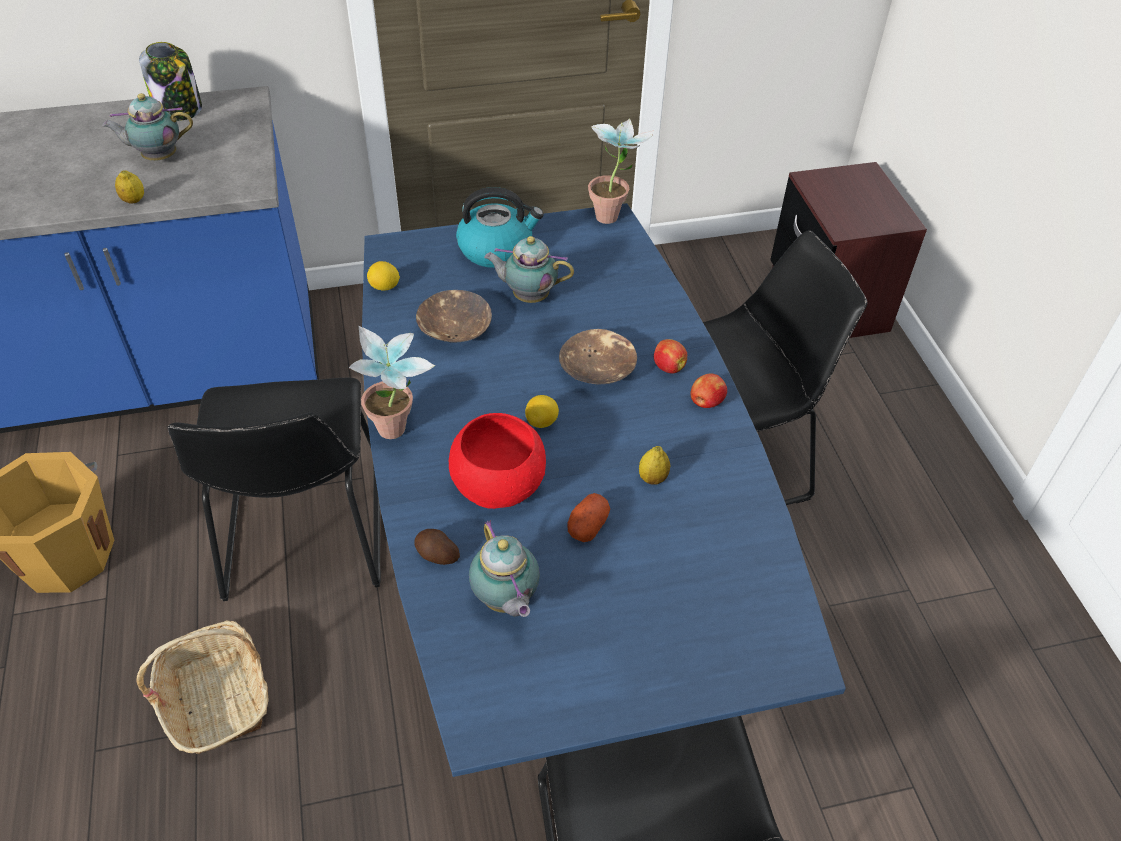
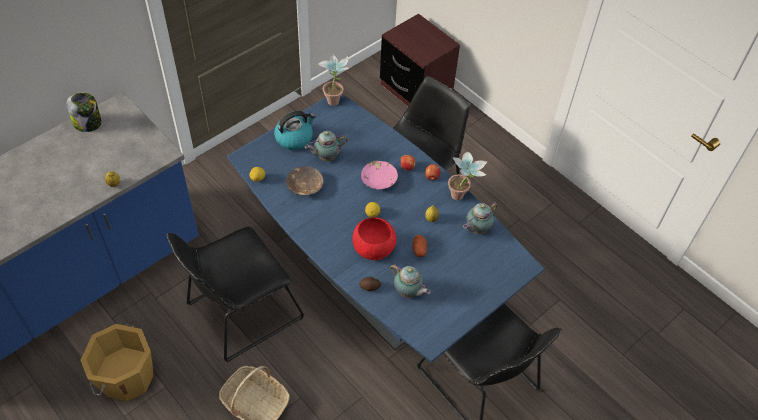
camera: 30 degrees left, 5 degrees up
(158, 157) = (103, 155): teapot -> teapot (477, 229)
(304, 534) = (240, 313): black chair -> black chair turned 90 degrees clockwise
(398, 435) = (317, 245): potted plant -> potted plant (462, 196)
(598, 369) = (379, 180): brown bowl -> pink bowl

